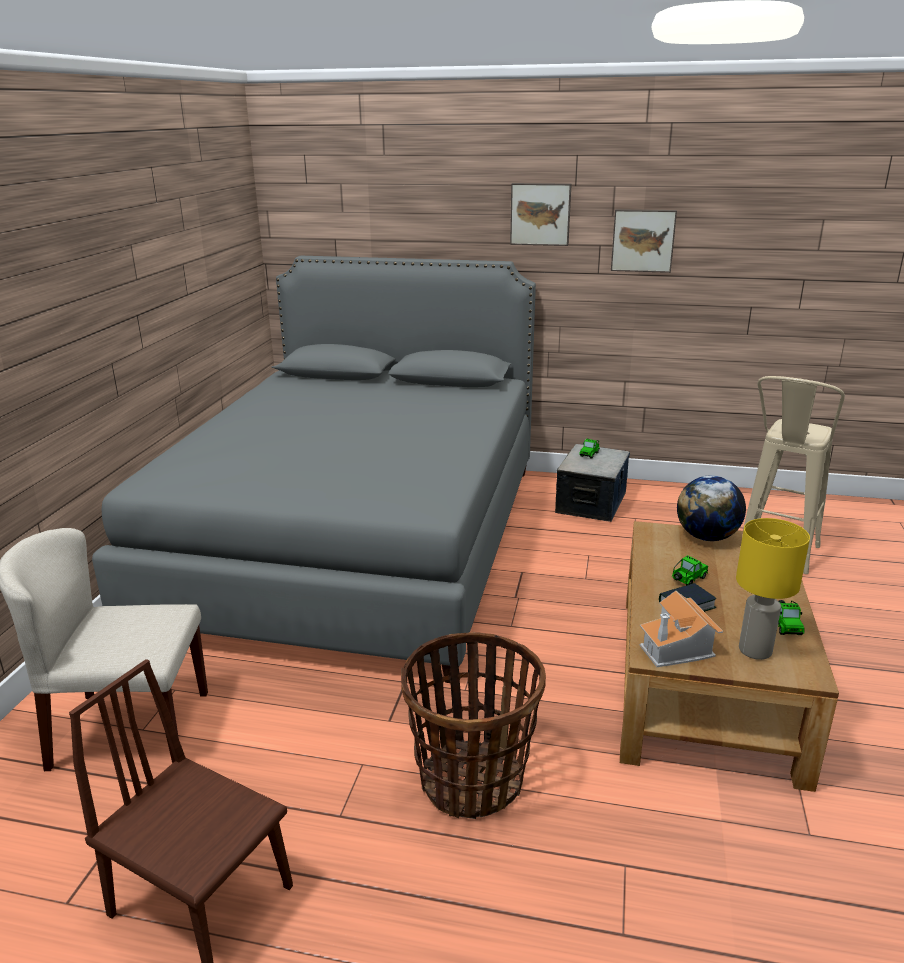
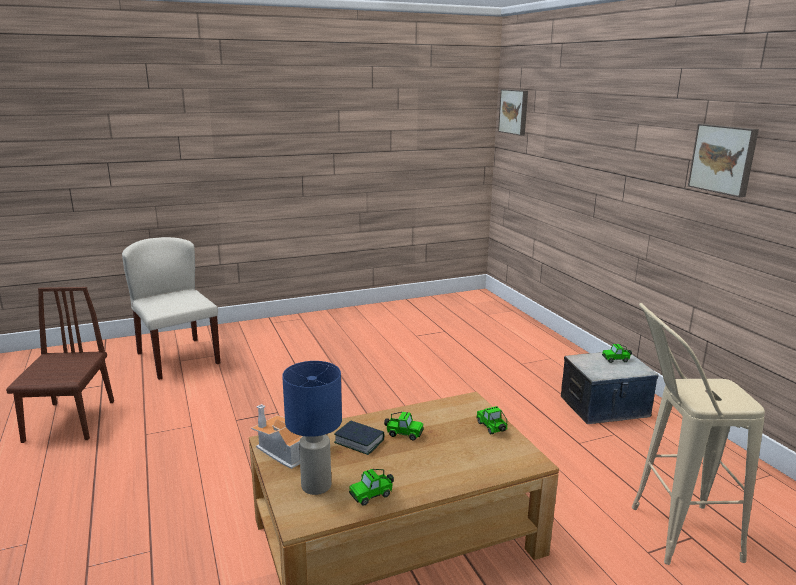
camera: 55 degrees right, 5 degrees down
(358, 541) = (412, 345): grey bed -> none
(472, 780) = (199, 465): basket -> none
(540, 214) = (646, 123): picture -> picture (514, 111)
(707, 537) = (492, 428): globe -> toy car
(755, 651) = (315, 486): yellow table lamp -> blue table lamp

